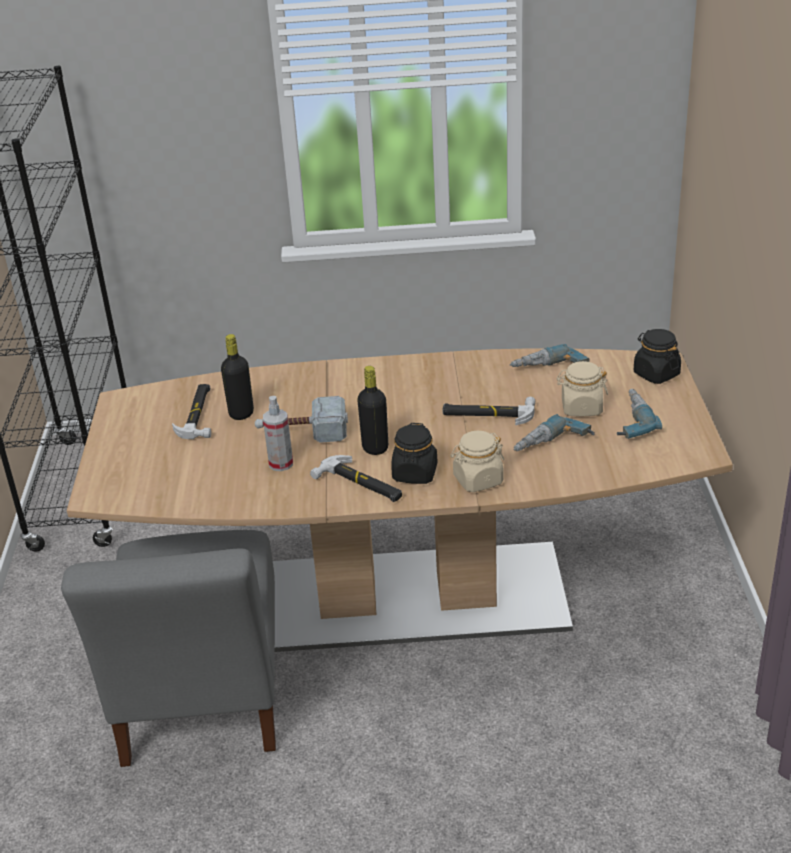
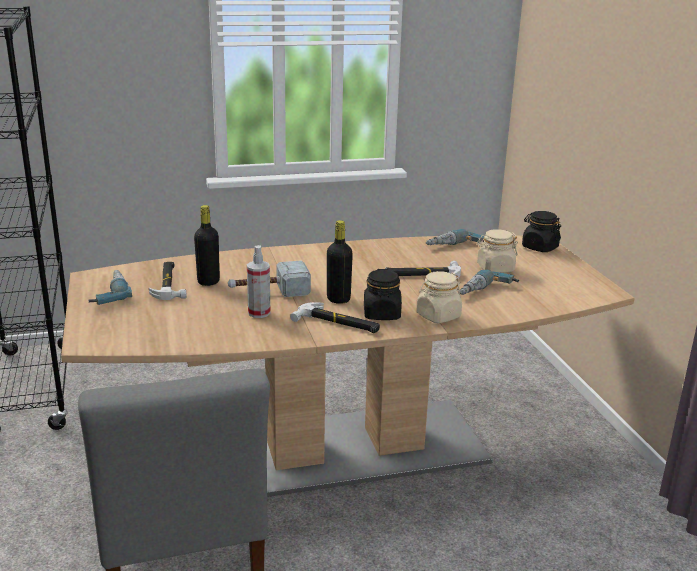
camera: 15 degrees left, 10 degrees down
(628, 420) = (536, 275): power drill -> power drill (107, 294)

